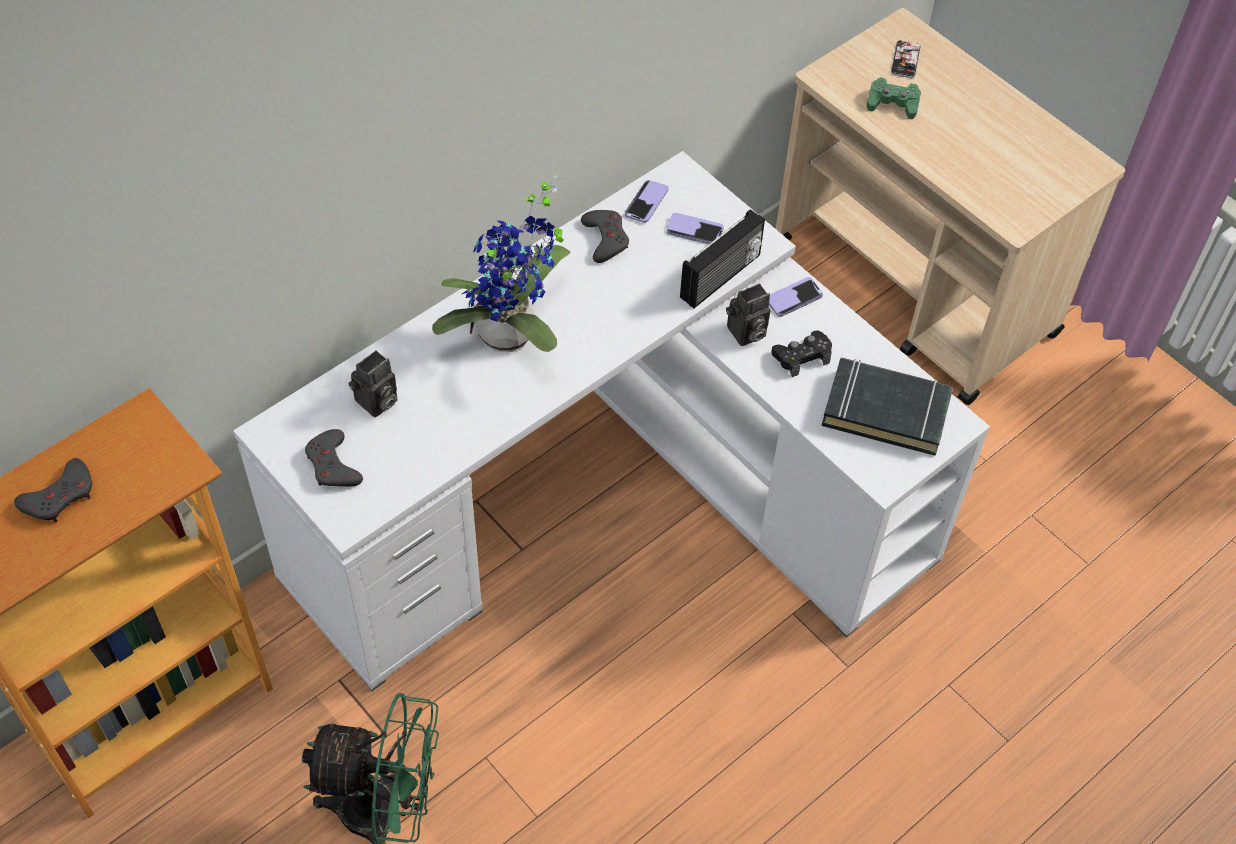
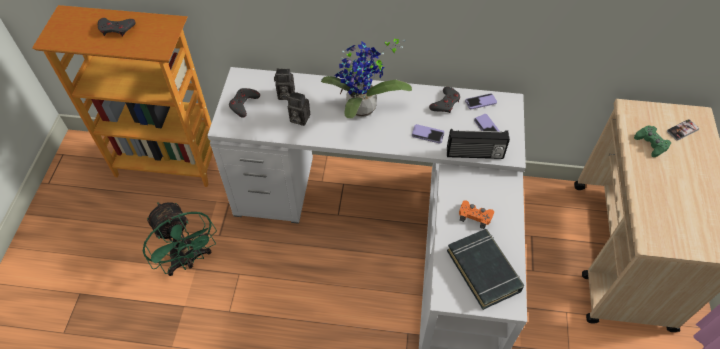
camera: 50 degrees right, 0 degrees up
(746, 334) = (462, 187): camera -> camera (298, 119)
(794, 298) = (502, 190): phone -> phone (428, 134)
(802, 356) = (475, 216): black game controller -> orange game controller

